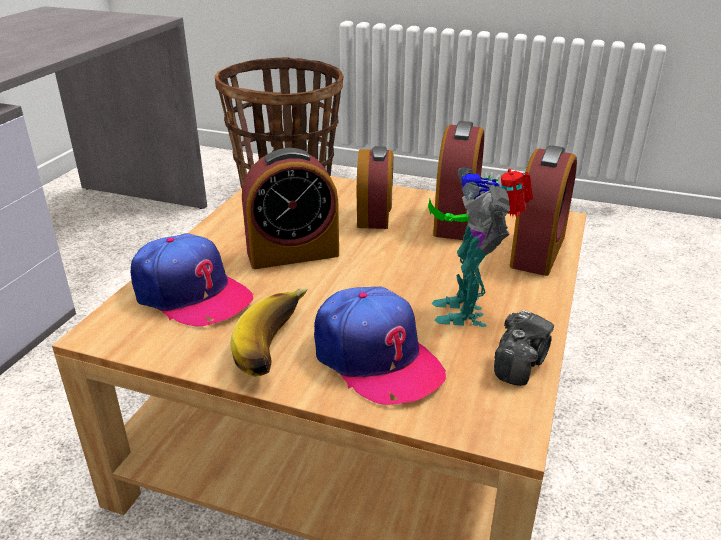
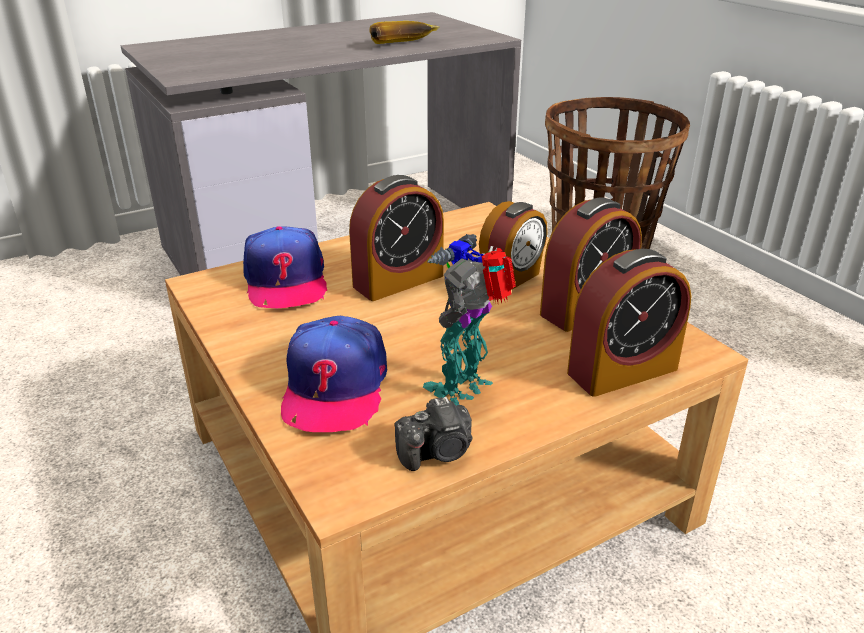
camera: 40 degrees right, 0 degrees up
(279, 347) = (283, 346): banana -> banana (404, 45)
(293, 253) = (398, 281): alarm clock -> alarm clock turned 60 degrees counterclockwise

